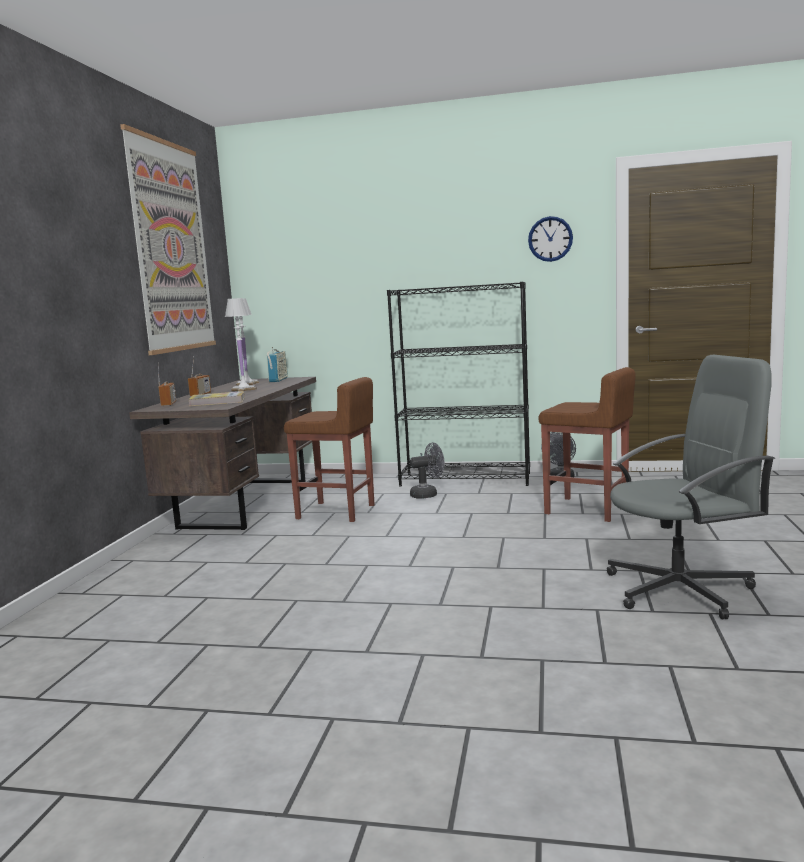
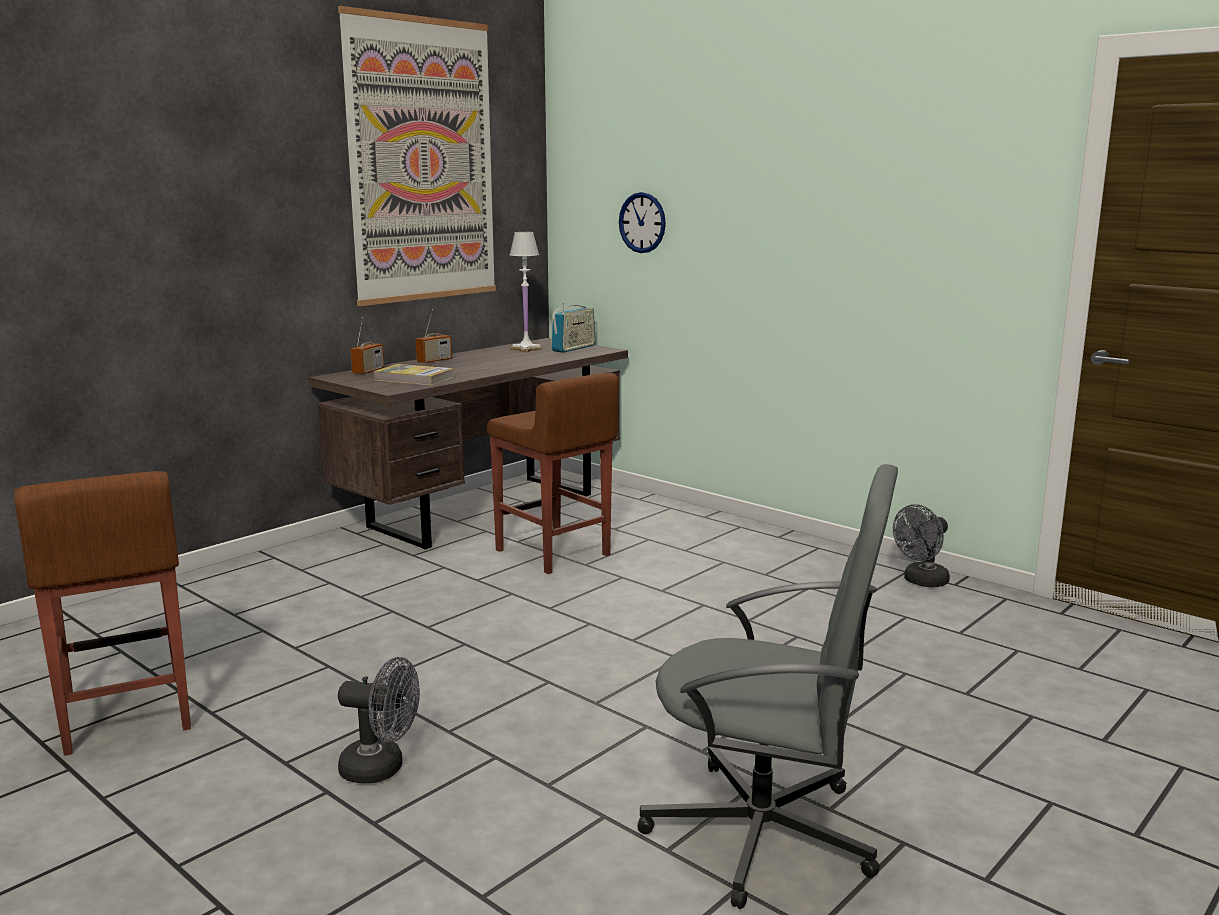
camera: 30 degrees right, 5 degrees up
(243, 390) = (493, 361): white table lamp -> none
(428, 494) = (698, 557): grey fan -> grey fan (382, 769)
(466, 479) = (786, 546): black bookcase -> none
(550, 239) = (968, 178): wall clock -> wall clock (642, 222)
(588, 509) = (867, 650): brown stool -> brown stool (125, 714)

